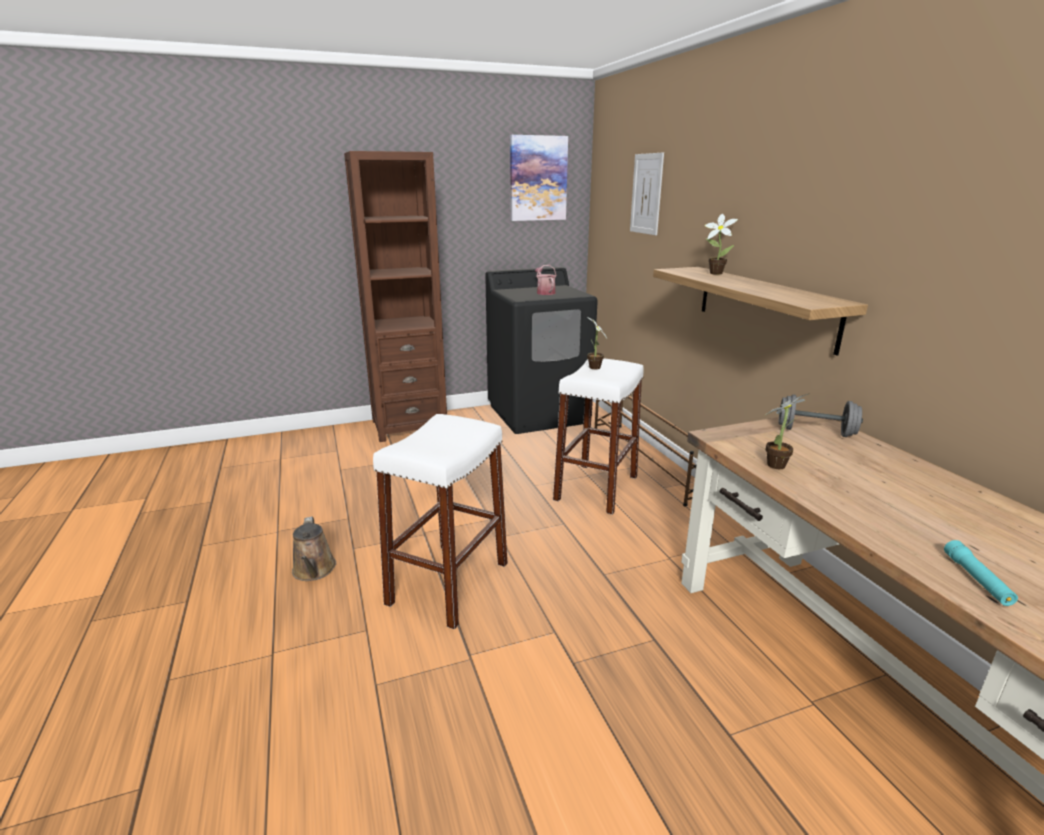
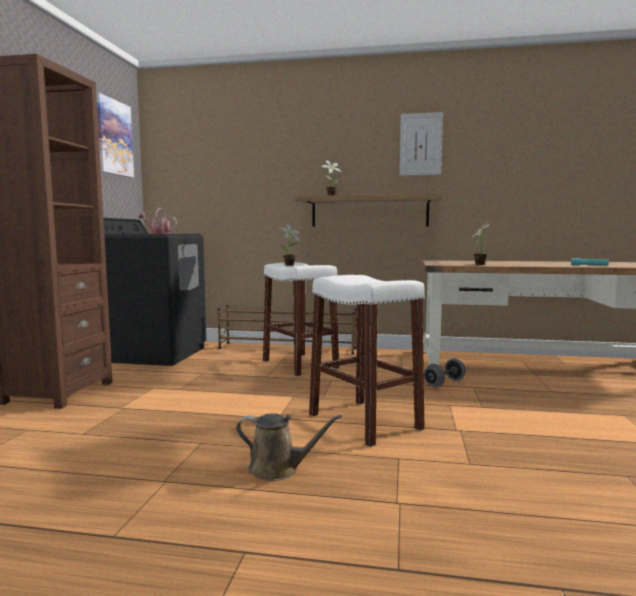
camera: 60 degrees left, 15 degrees down
(646, 194) = (231, 154): picture -> picture (420, 144)
(815, 431) = (447, 261): grey dumbbell -> grey dumbbell (444, 383)

